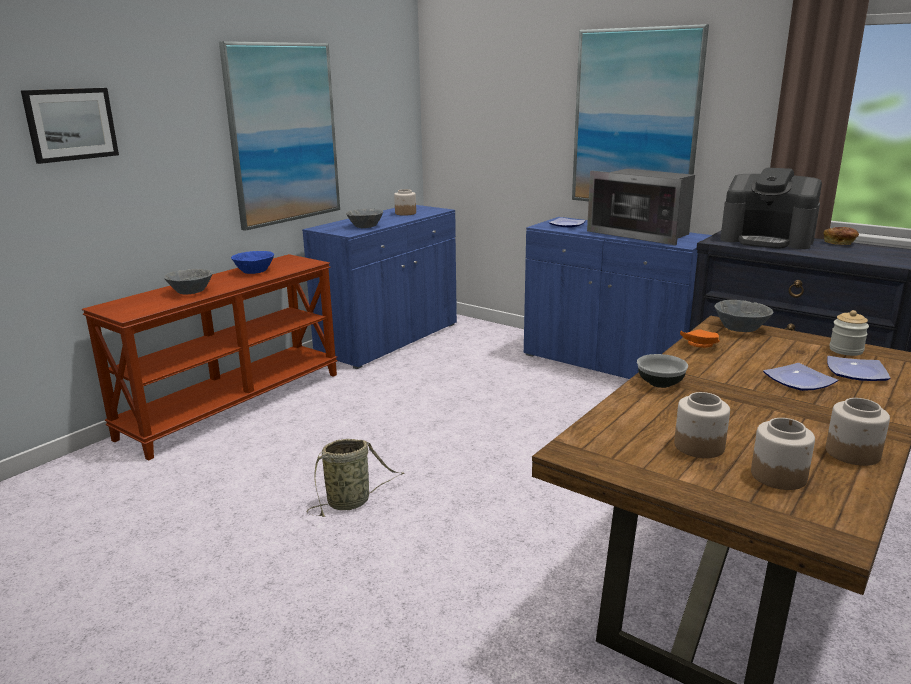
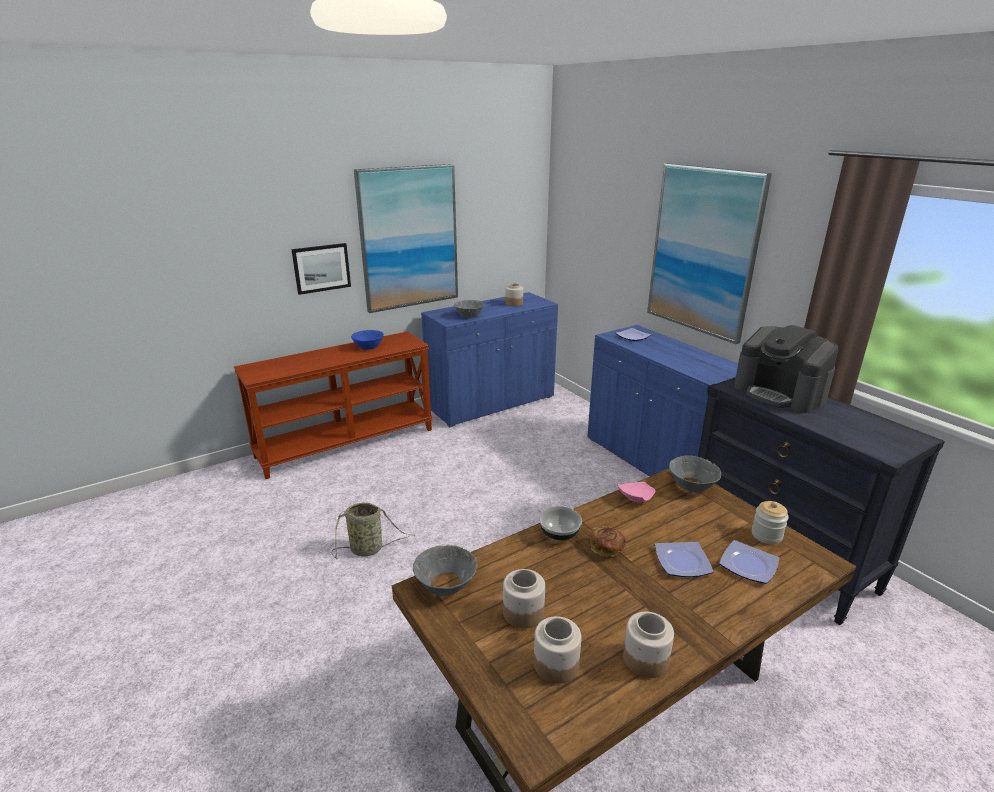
camera: 20 degrees right, 5 degrees up
(71, 124) = (230, 237): picture -> picture (321, 268)
(191, 291) = (311, 361): grey bowl -> grey bowl (446, 584)
(642, 233) = (689, 358): microwave -> none
(699, 345) = (634, 497): orange plate -> pink plate
(840, 243) = (850, 410): bread -> bread (607, 549)

